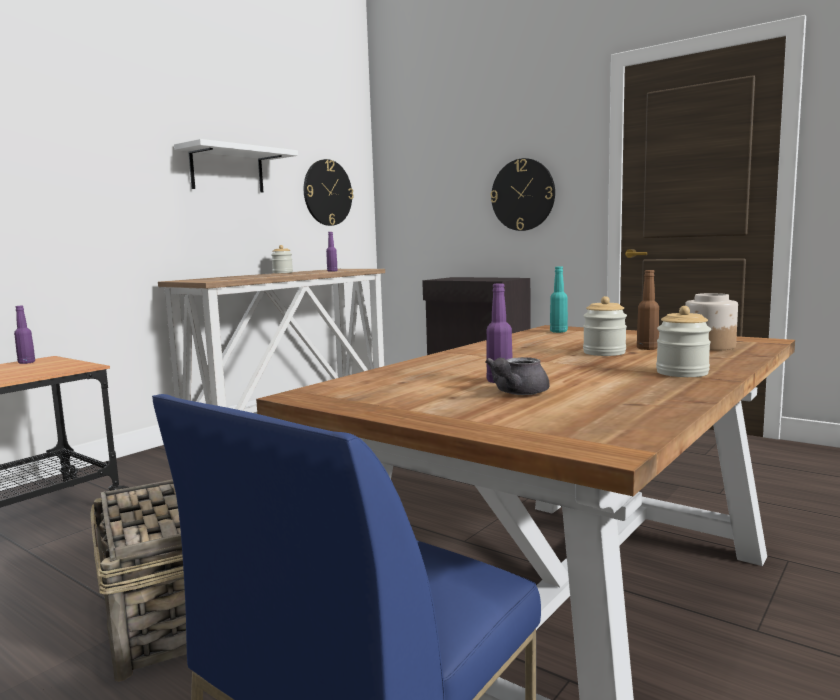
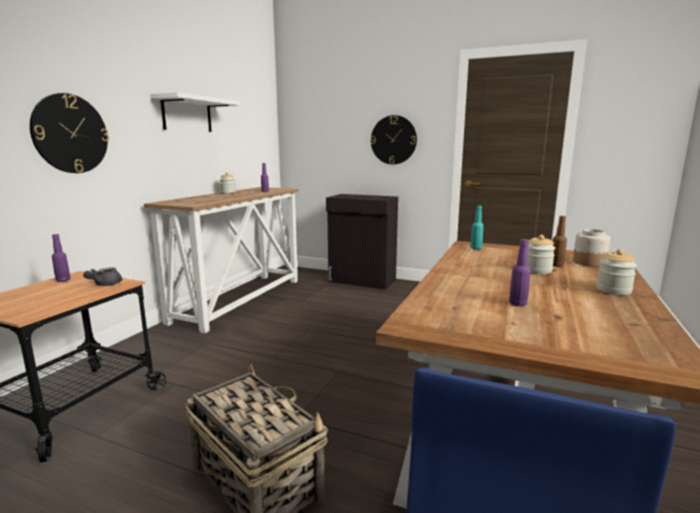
camera: 15 degrees left, 5 degrees up
(327, 192) = (251, 131): wall clock -> wall clock (70, 134)
(516, 393) = (547, 316): grey teapot -> grey teapot (104, 284)

